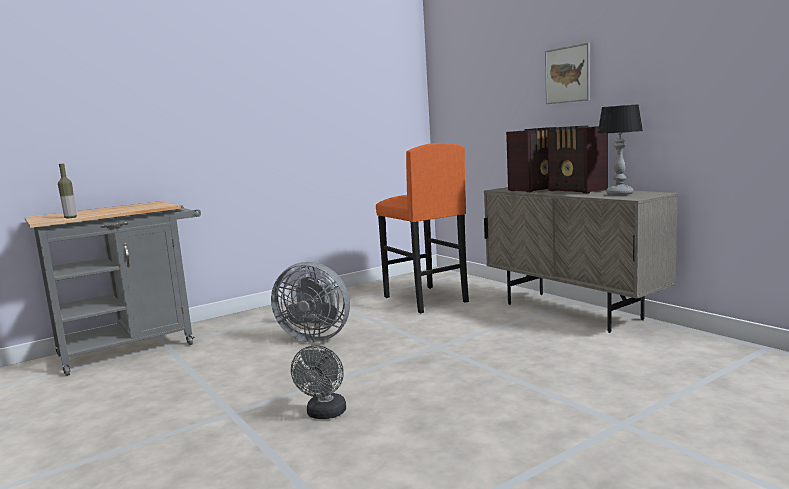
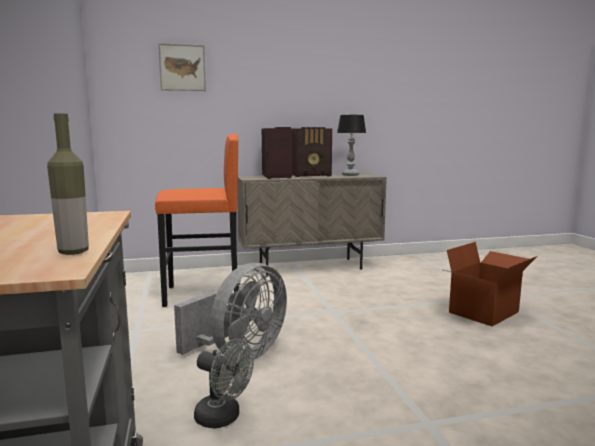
camera: 70 degrees left, 0 degrees up
(325, 414) = (452, 374): grey fan -> grey fan (223, 418)
(531, 419) = (485, 312): none -> cardboard box
(567, 74) = (282, 87): picture -> picture (182, 67)

